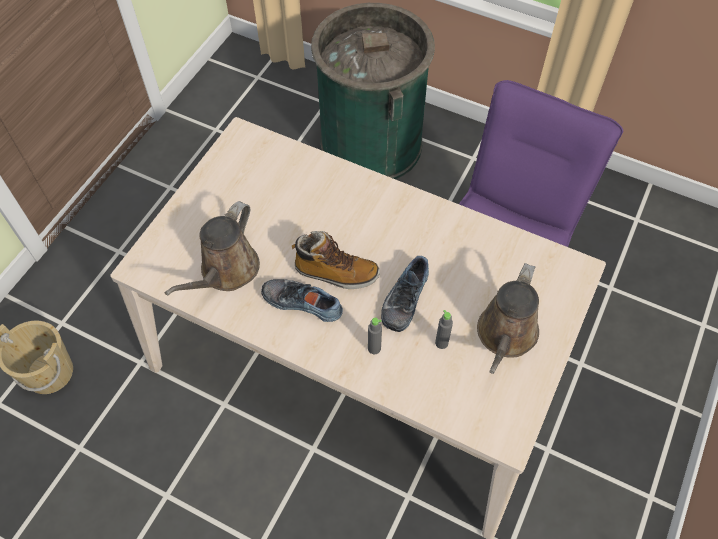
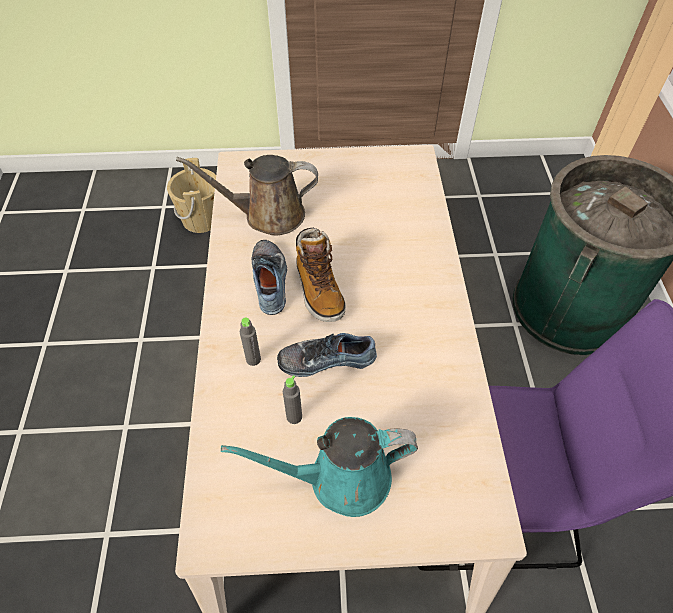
camera: 60 degrees right, 5 degrees down
(505, 336) = (341, 478): brown watering can -> turquoise watering can

